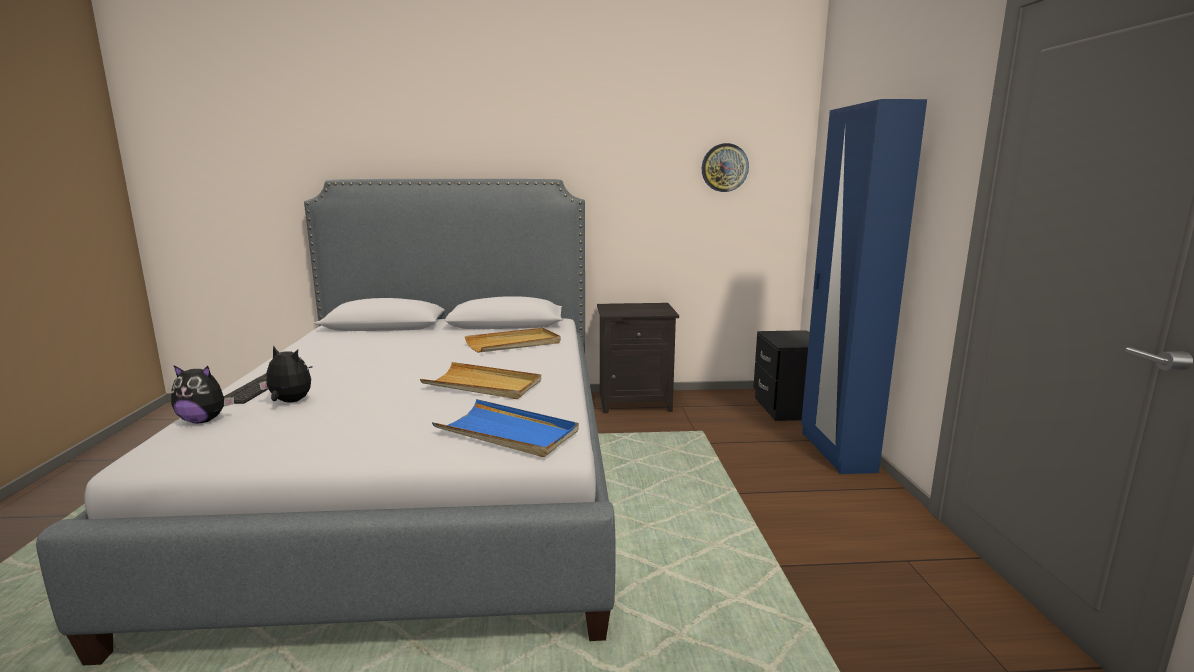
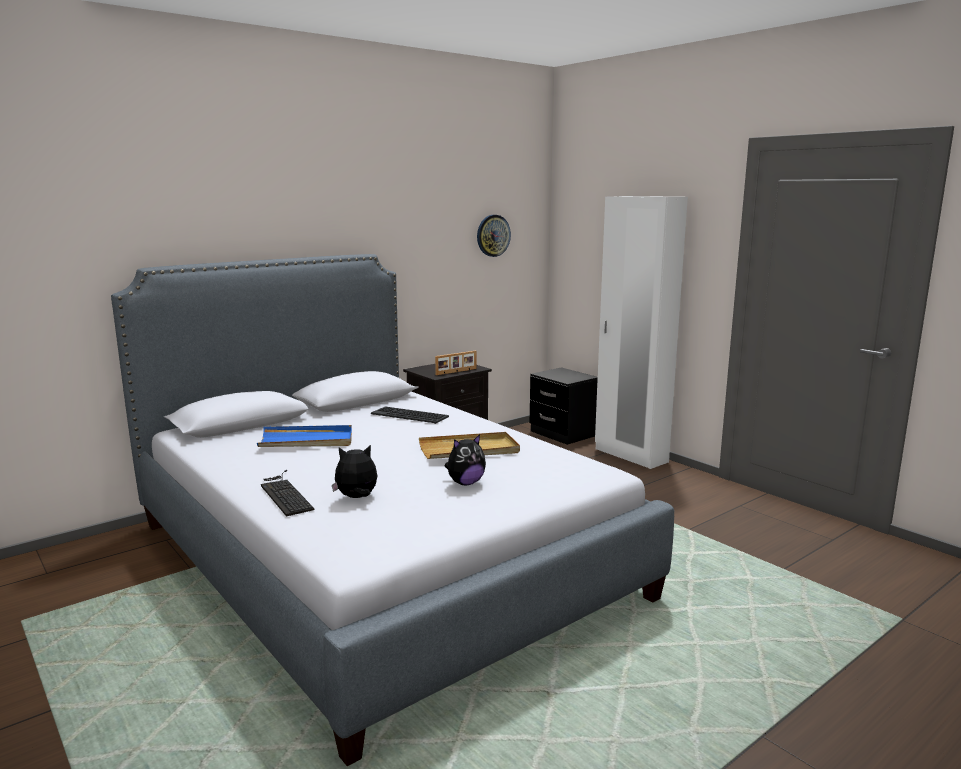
camera: 35 degrees left, 0 degrees up
(204, 420) = (317, 529): plush toy -> plush toy (465, 483)
(507, 433) = (565, 473): blue tray -> blue tray (307, 440)
(514, 344) = (410, 415): beige tray -> keyboard
(638, 313) = (456, 372): none -> picture frame
(836, 452) = (630, 455): blue wardrobe -> white wardrobe

